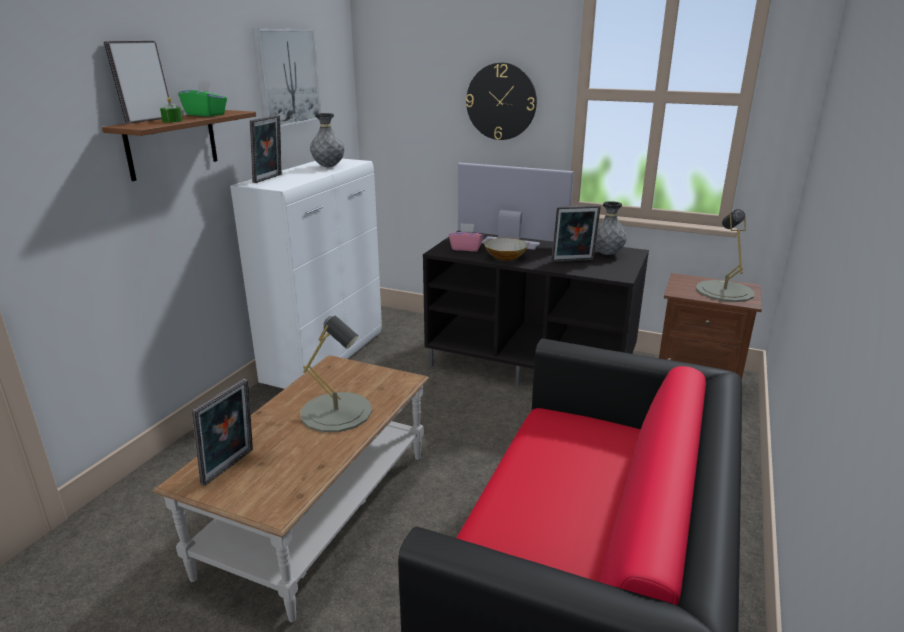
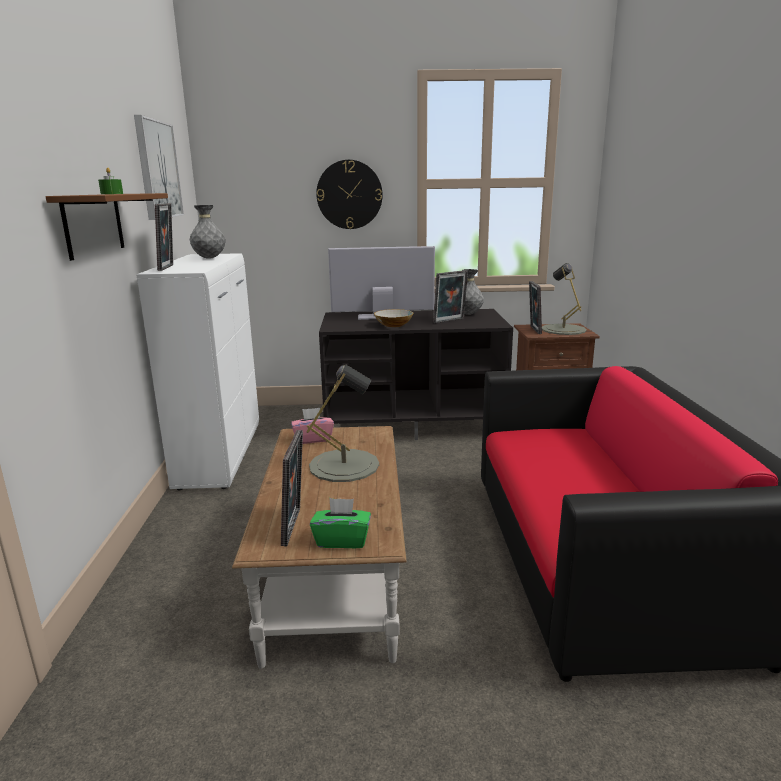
camera: 25 degrees left, 5 degrees down
(148, 120) = (79, 194): picture frame -> picture frame (533, 330)
(206, 115) = (126, 193): green tissue box -> green tissue box (342, 540)
(466, 248) = (351, 324): pink tissue box -> pink tissue box (313, 439)

